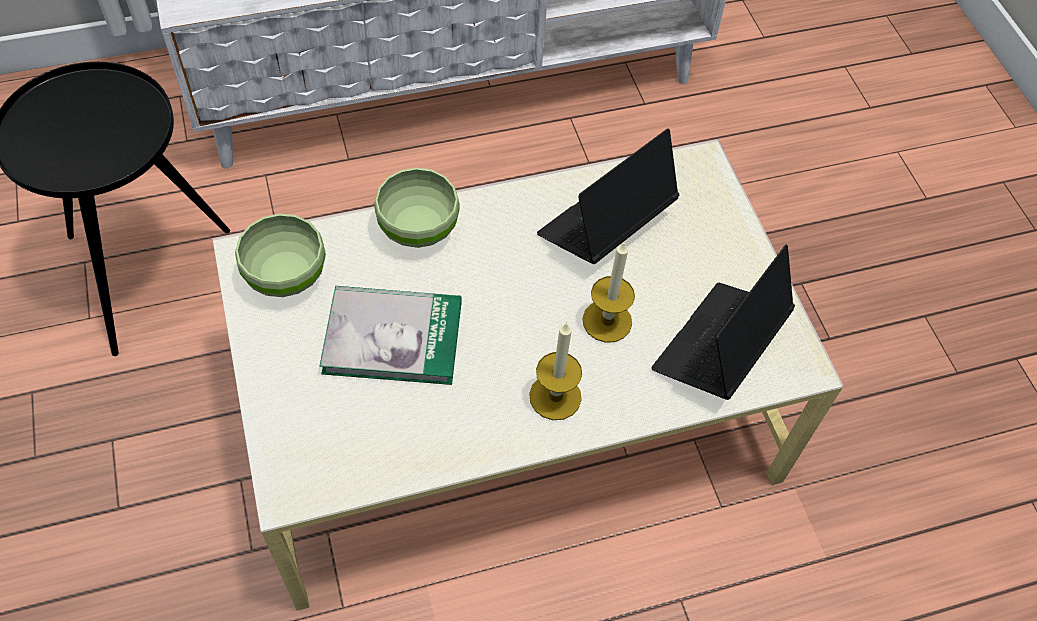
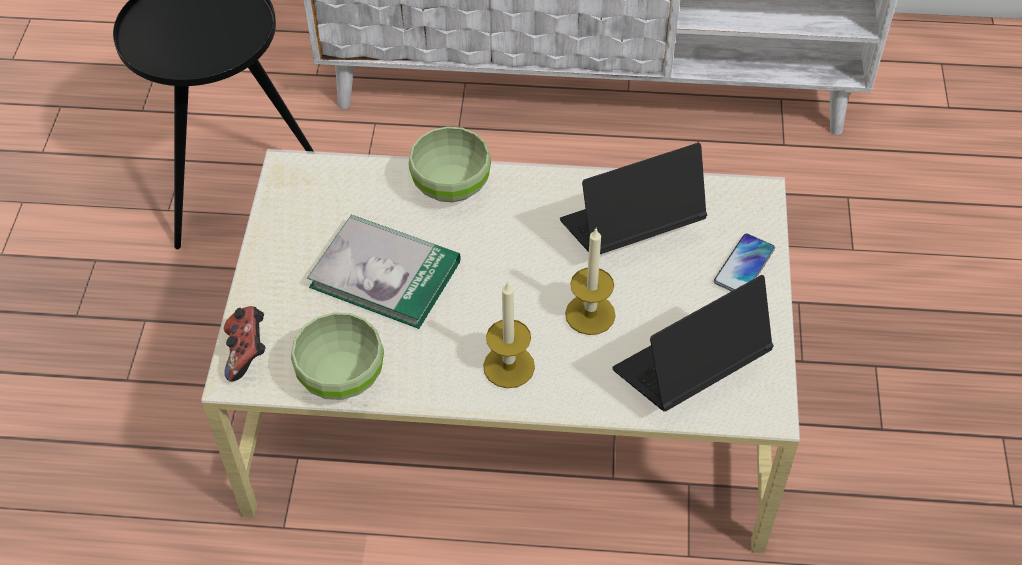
camera: 25 degrees right, 5 degrees down
(286, 277) = (315, 198): green bowl -> green bowl (341, 378)
(288, 464) = (247, 353): none -> game controller
(722, 233) = (744, 265): none -> phone

